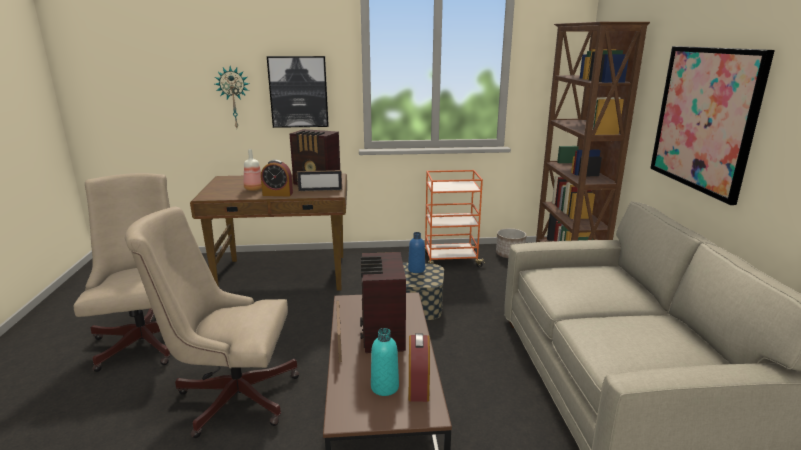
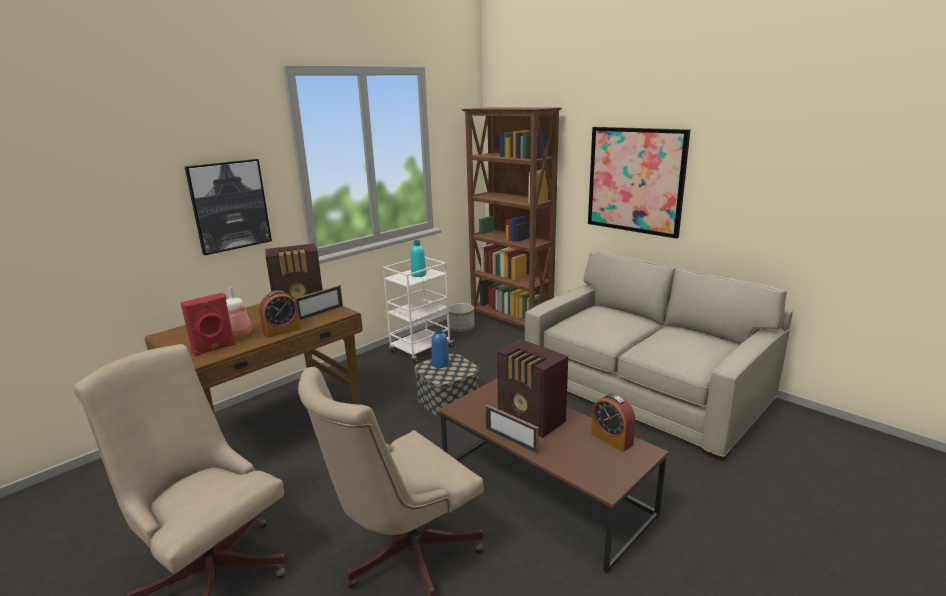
camera: 40 degrees left, 0 degrees up
(226, 193) = (214, 349): none -> red speaker
(234, 97) = (144, 226): wall clock -> none
(384, 387) = (595, 452): turquoise bottle -> turquoise bottle (418, 275)
(451, 260) = (421, 350): orange cart -> white cart

